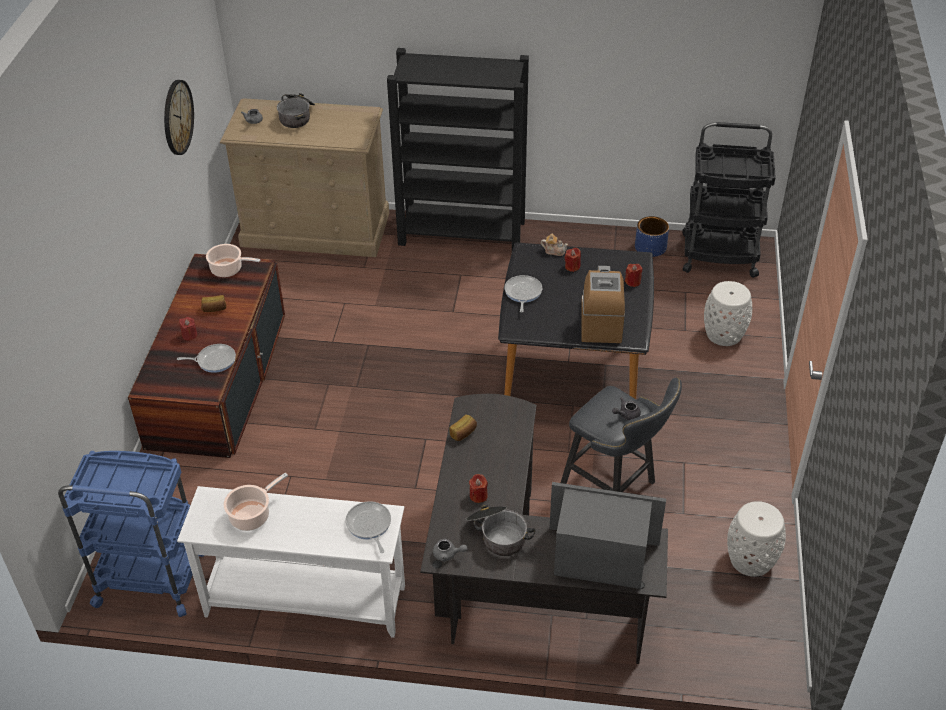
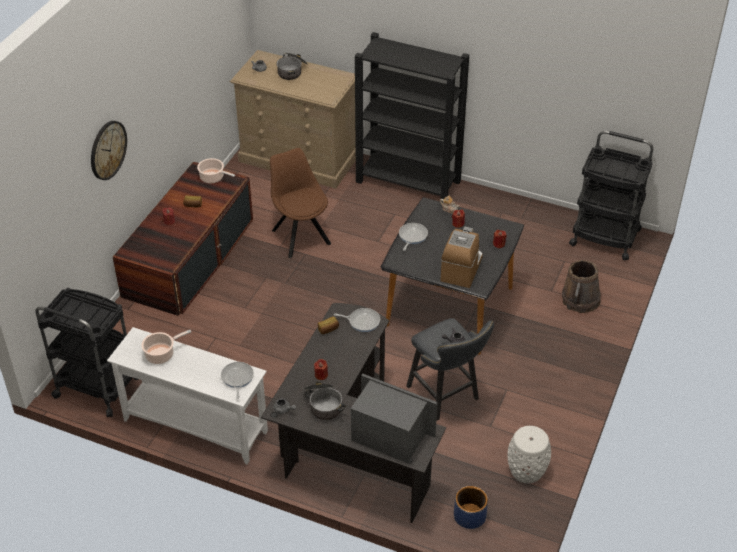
camera: 15 degrees right, 0 degrees up
(152, 578) = (98, 387): blue cart -> black cart
(177, 117) = (193, 60): wall clock -> wall clock (107, 150)
(214, 360) = (180, 242): frying pan -> frying pan (362, 321)
(354, 325) = (300, 237): none -> brown chair
(650, 248) = (551, 221): blue planter -> blue planter (469, 516)
(723, 334) = (580, 300): white stool -> brown bucket

